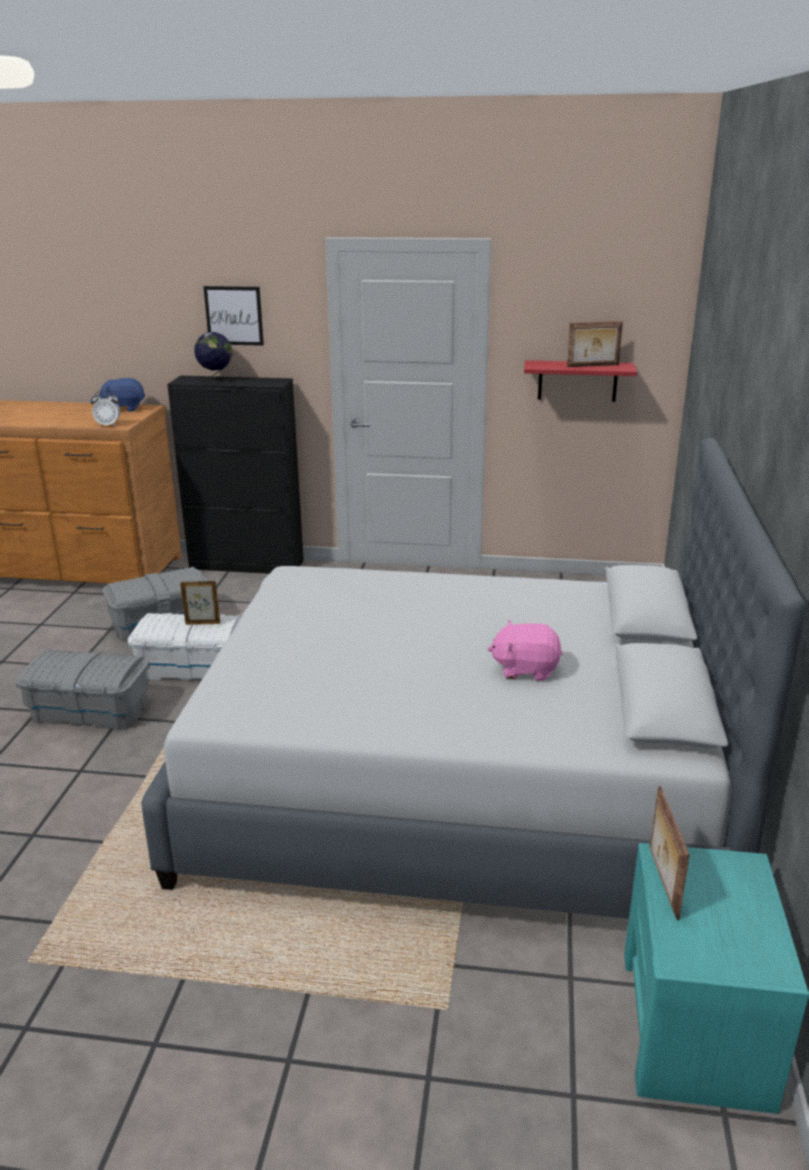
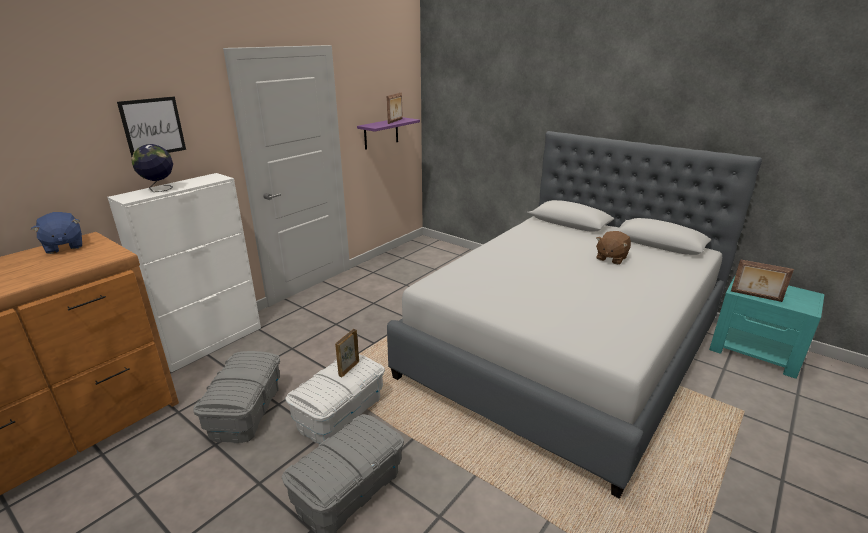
camera: 60 degrees left, 0 degrees up
(108, 425) = (101, 260): alarm clock -> none
(124, 408) = (63, 246): blue plush toy -> blue plush toy turned 60 degrees counterclockwise
(247, 565) = (212, 343): black cabinet -> white cabinet
(525, 669) = (611, 258): pink plush toy -> brown plush toy
(577, 381) = (381, 133): red shelf -> purple shelf

